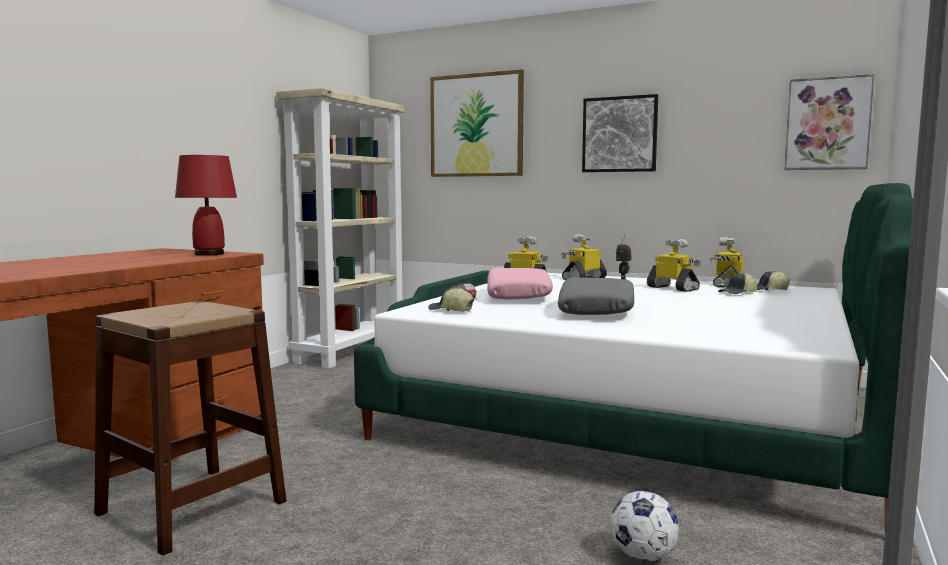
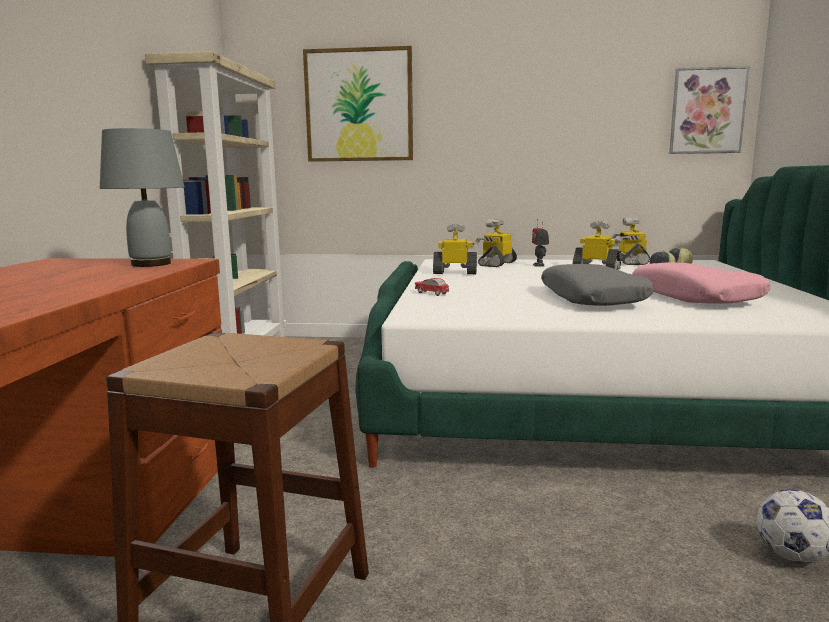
camera: 20 degrees left, 5 degrees up
(209, 254) = (151, 264): red table lamp -> grey table lamp
(450, 311) = (455, 312): cap -> none
(519, 296) = (483, 288): pink pillow -> pink pillow (695, 296)
(619, 134) = (515, 118): picture -> none

